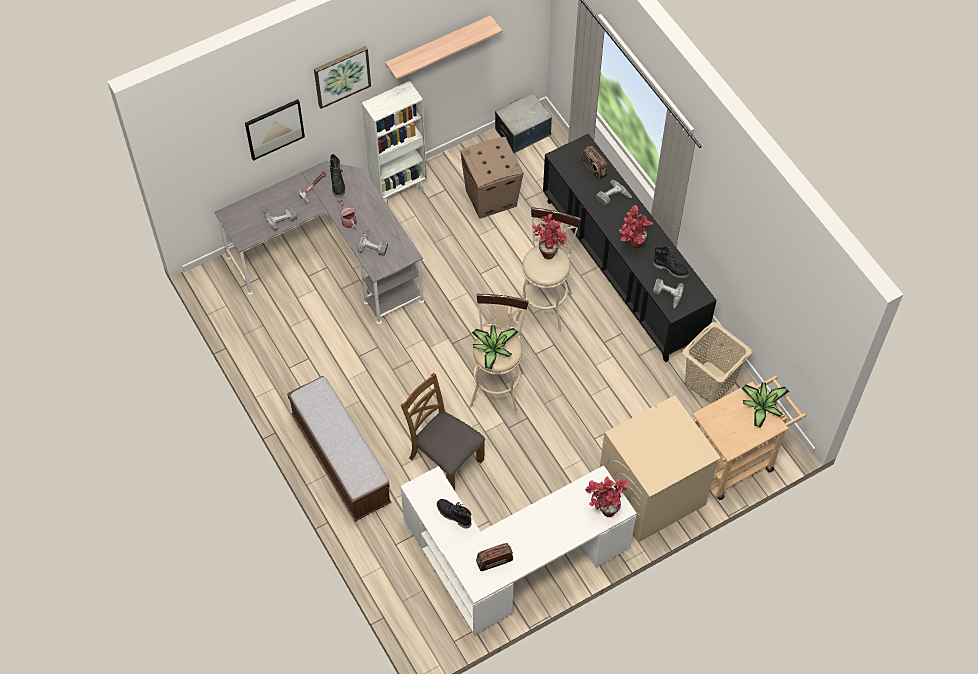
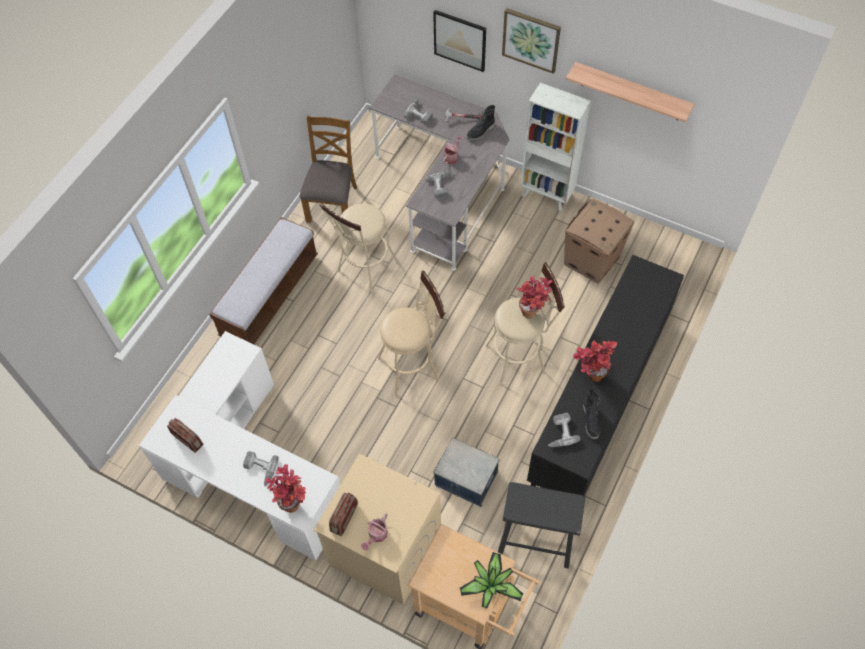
camera: 60 degrees right, 0 degrees up
(370, 369) = (364, 270): none -> beige stool
(445, 459) = (316, 367): brown chair -> brown chair (333, 203)
(453, 515) = (219, 385): black boot -> none
(493, 349) = (400, 324): potted plant -> none
(523, 132) = (676, 248): storage box -> storage box (466, 479)
(593, 169) = (648, 299): radio -> radio (344, 517)
(613, 197) = (631, 331): power drill -> power drill (259, 470)
(682, 455) = (376, 535): none -> watering can
(709, 383) = (535, 538): beige laundry basket -> black stool

